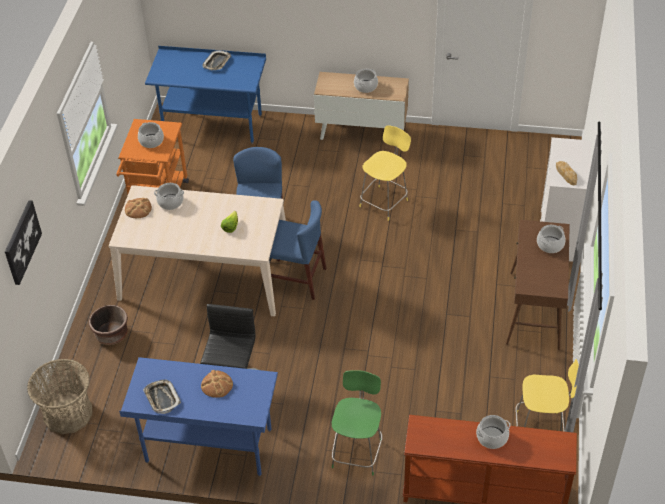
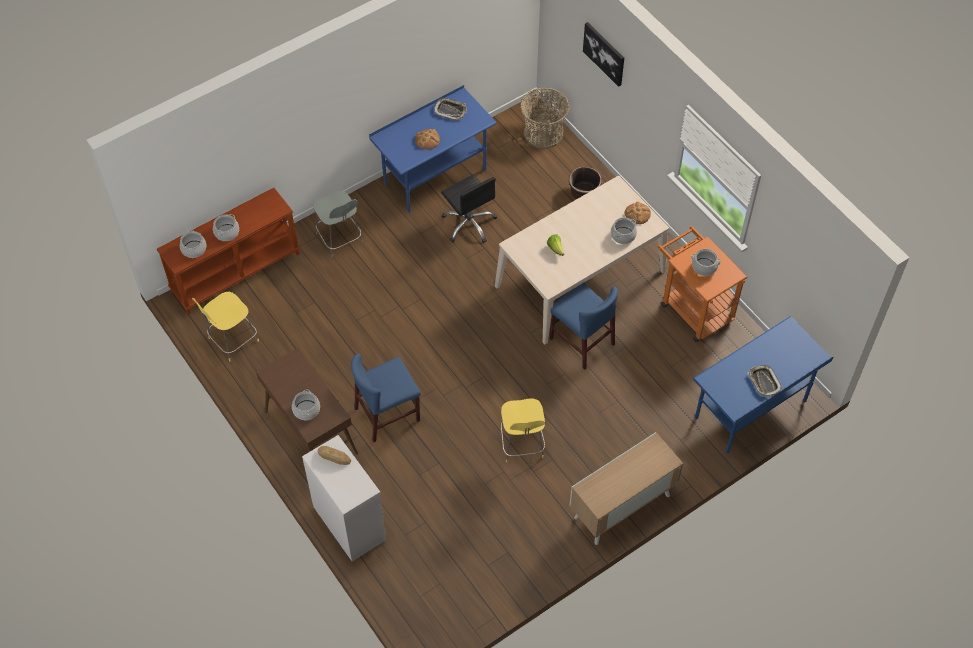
camera: 135 degrees right, 10 degrees up
(295, 279) = (513, 324): blue chair -> blue chair (387, 414)
(357, 452) = (340, 239): green stool -> grey stool
(365, 86) = (623, 477): cooking pot -> cooking pot (194, 249)

